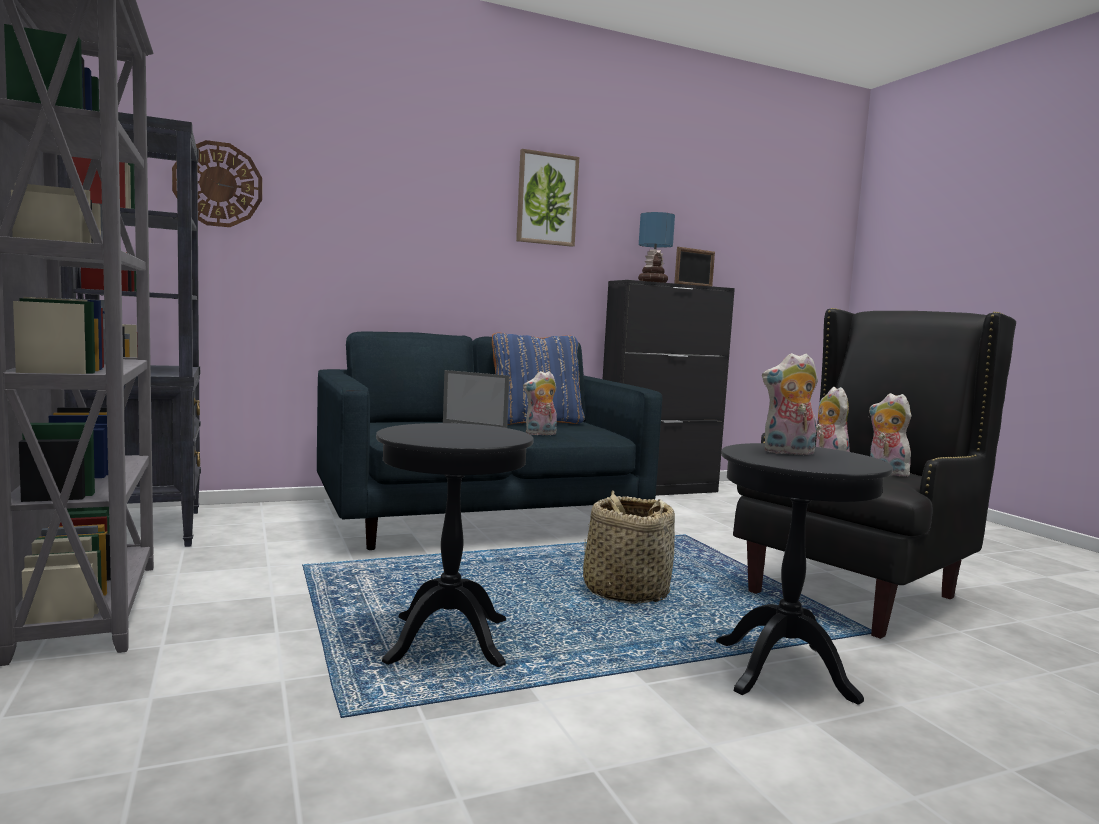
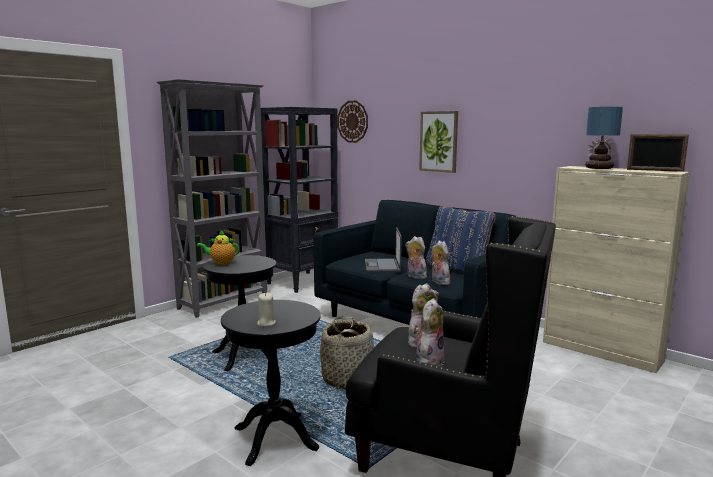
camera: 65 degrees right, 5 degrees up
(433, 438) = (221, 263): none -> teapot
(547, 199) = (522, 104): picture -> picture (439, 141)
(658, 490) = (601, 351): black cabinet -> beige cabinet
(788, 452) = (277, 311): plush toy -> plush toy (438, 282)
(846, 461) = (266, 323): none -> beige candle

